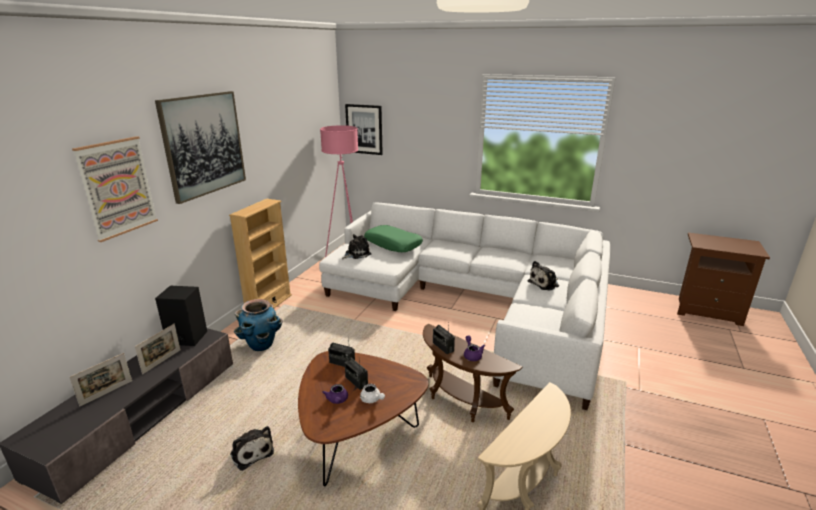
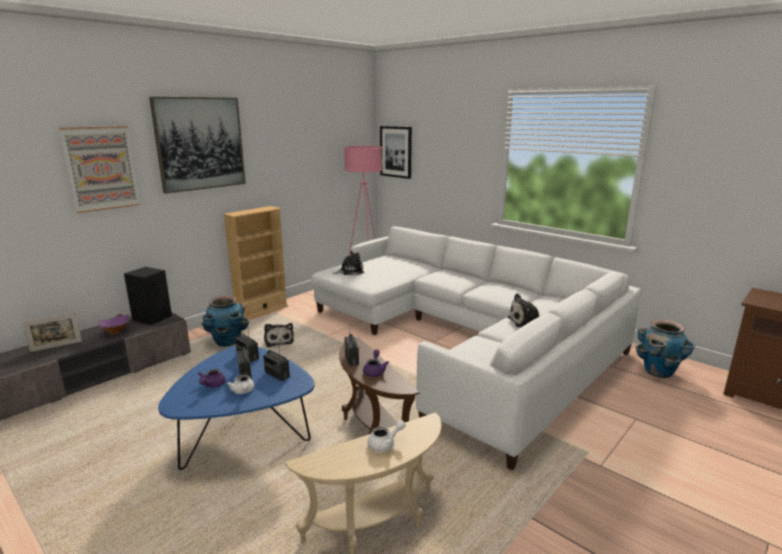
camera: 20 degrees right, 5 degrees down
(162, 361) = (116, 331): picture frame -> purple bowl
(251, 452) = (146, 425): plush toy -> plush toy (279, 341)
(358, 437) = (245, 436): brown coffee table -> blue coffee table
(386, 376) = (277, 374): none -> radio
(393, 244) = (393, 267): green pillow -> none
(538, 420) = (385, 444): none -> white teapot
(628, 304) = (658, 372): none -> planter

